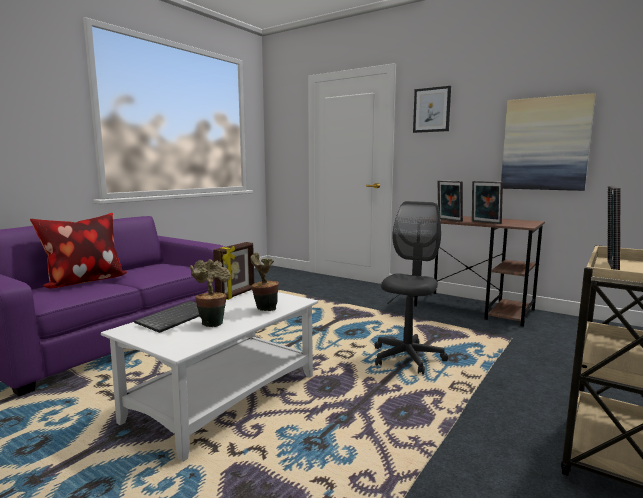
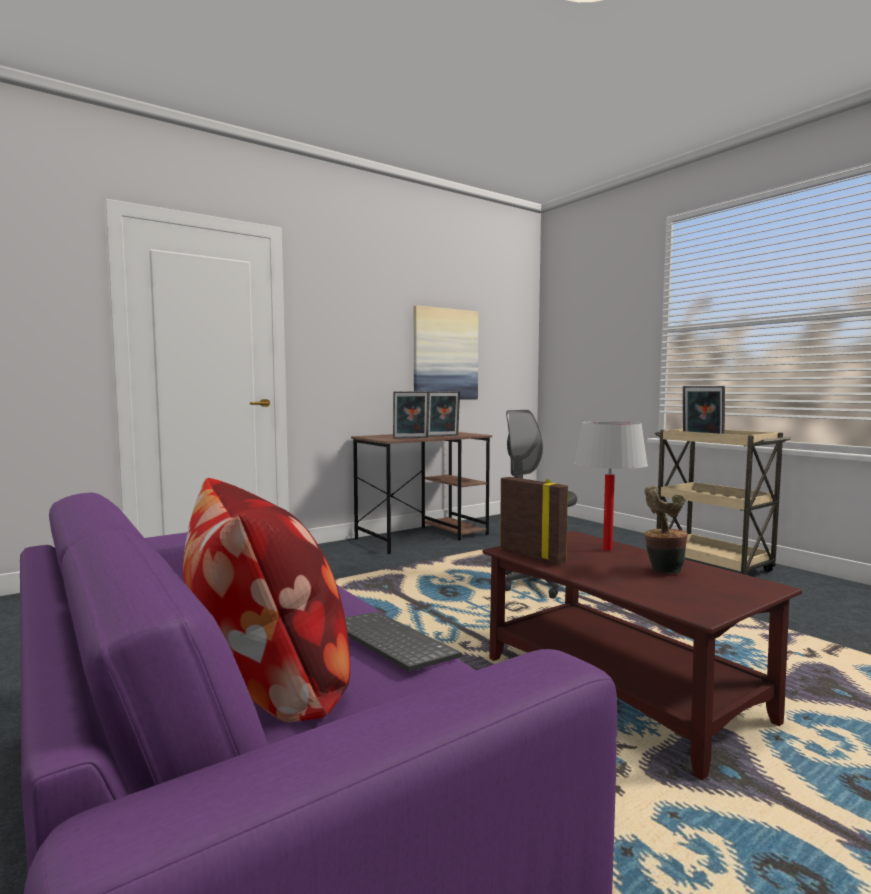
camera: 70 degrees left, 5 degrees down
(176, 317) = (638, 586): keyboard -> keyboard (387, 643)
(225, 397) = (618, 688): white coffee table -> brown coffee table
(264, 309) = (607, 549): potted plant -> white table lamp
(431, 110) = (335, 302): picture -> none

